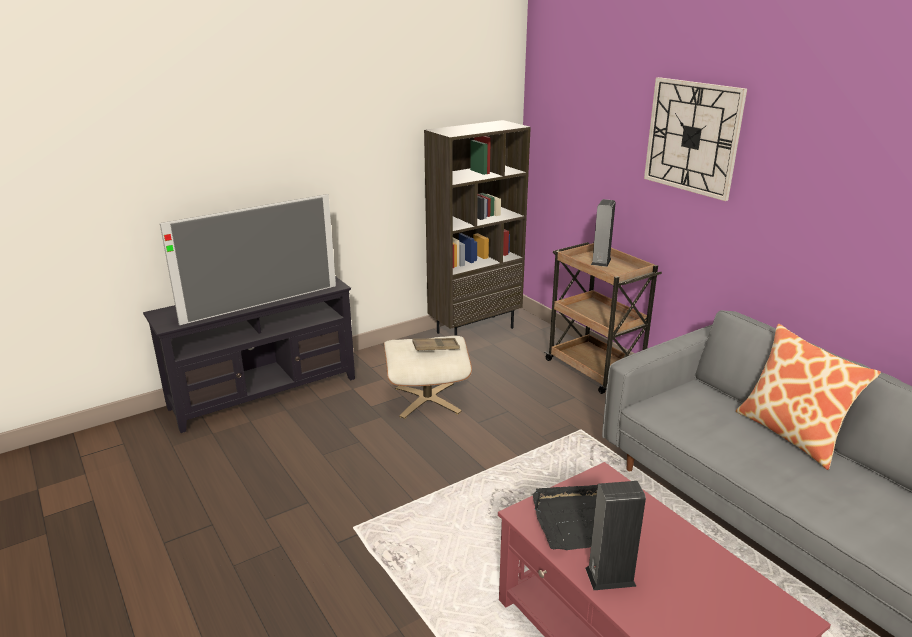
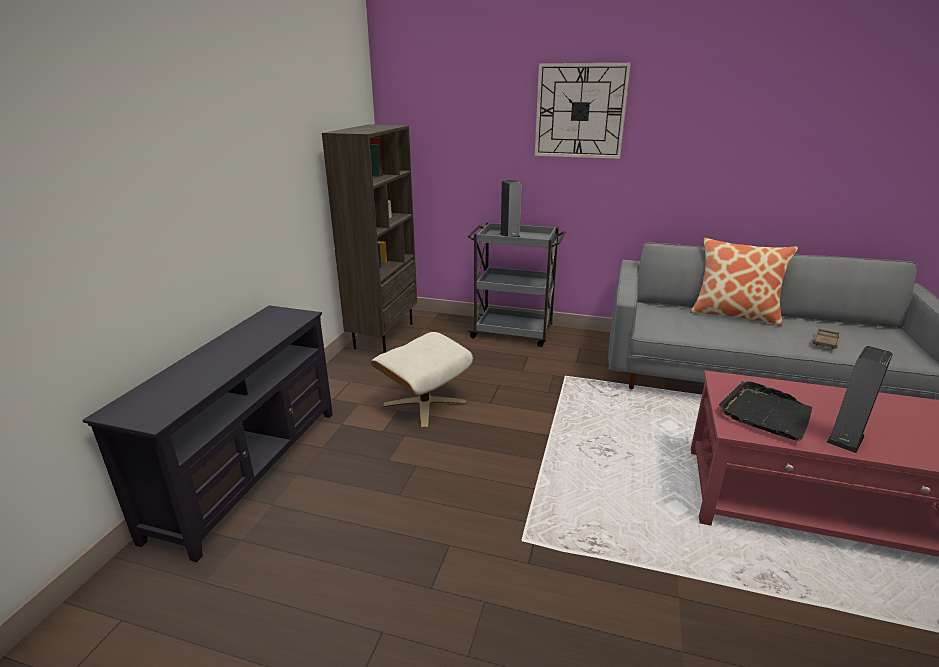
camera: 40 degrees left, 0 degrees up
(262, 304) = (249, 355): television -> none
(435, 347) = (432, 346): brown tray -> brown tray (825, 342)
(594, 370) = (513, 333): brown cart -> grey cart

